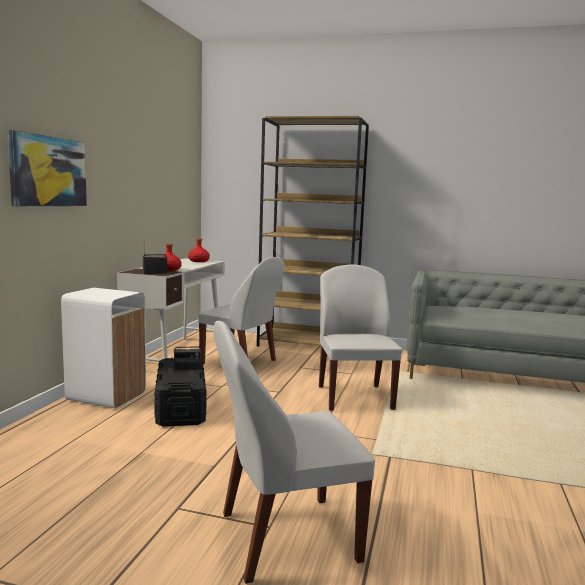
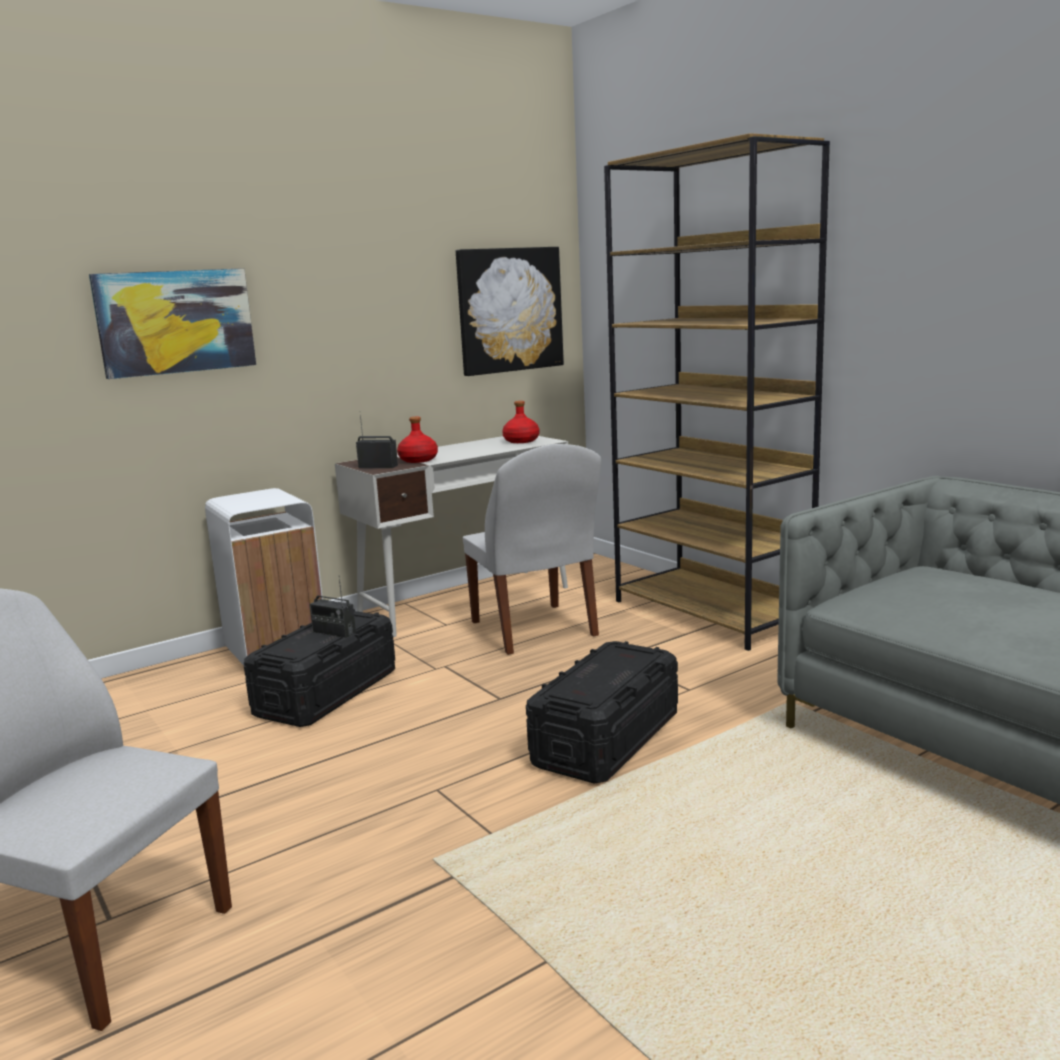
camera: 40 degrees right, 5 degrees up
(179, 188) = (509, 310): none -> picture
(354, 397) = (607, 739): white chair -> black storage box

